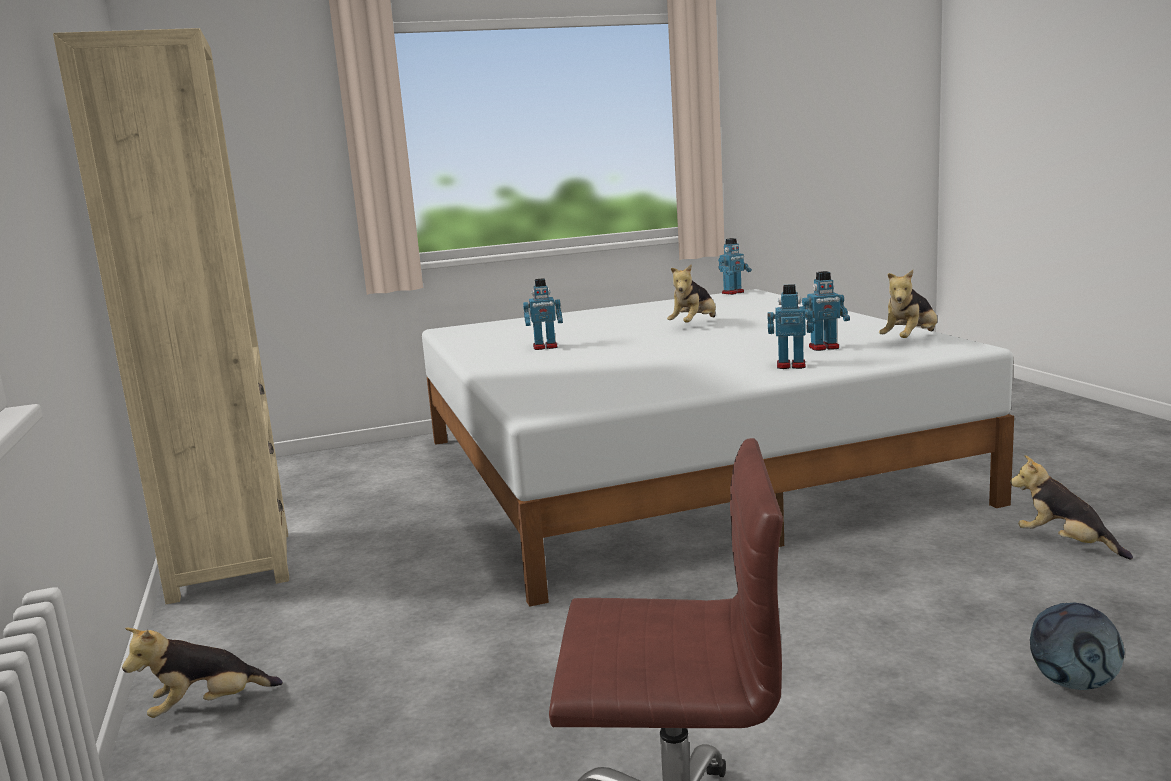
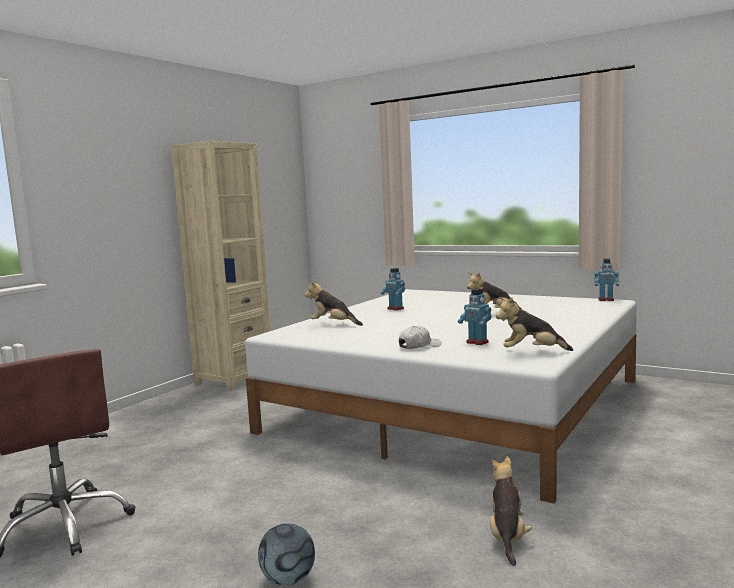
camera: 50 degrees right, 5 degrees down
(207, 707) = (126, 418): plush toy -> plush toy (333, 324)
(791, 365) = (419, 346): toy robot -> white cap

